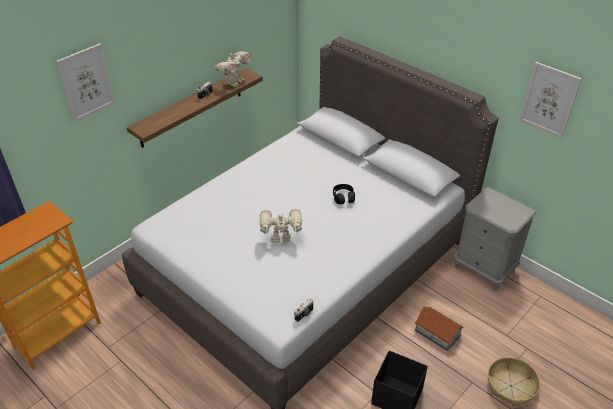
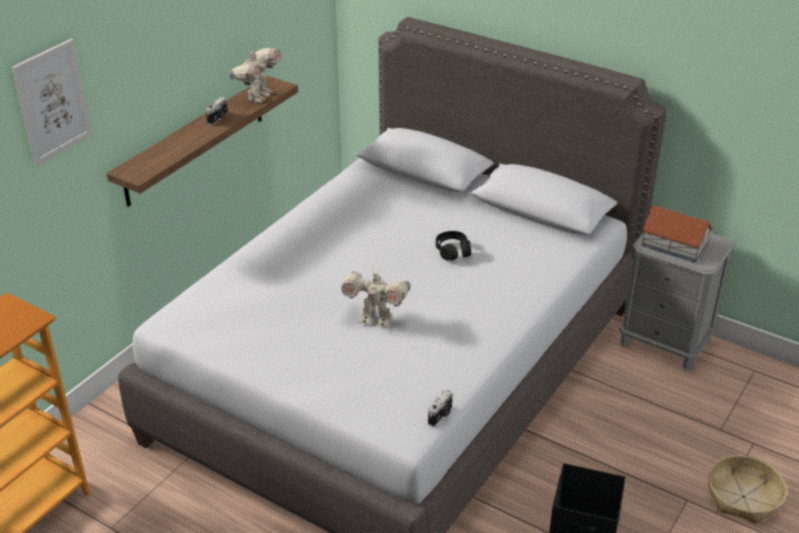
camera: 10 degrees left, 5 degrees down
(281, 240) = (375, 319): toy robot -> toy robot turned 150 degrees counterclockwise
(437, 333) = (620, 439): toy house -> toy house (675, 245)
(549, 100) = (740, 72): picture -> none

